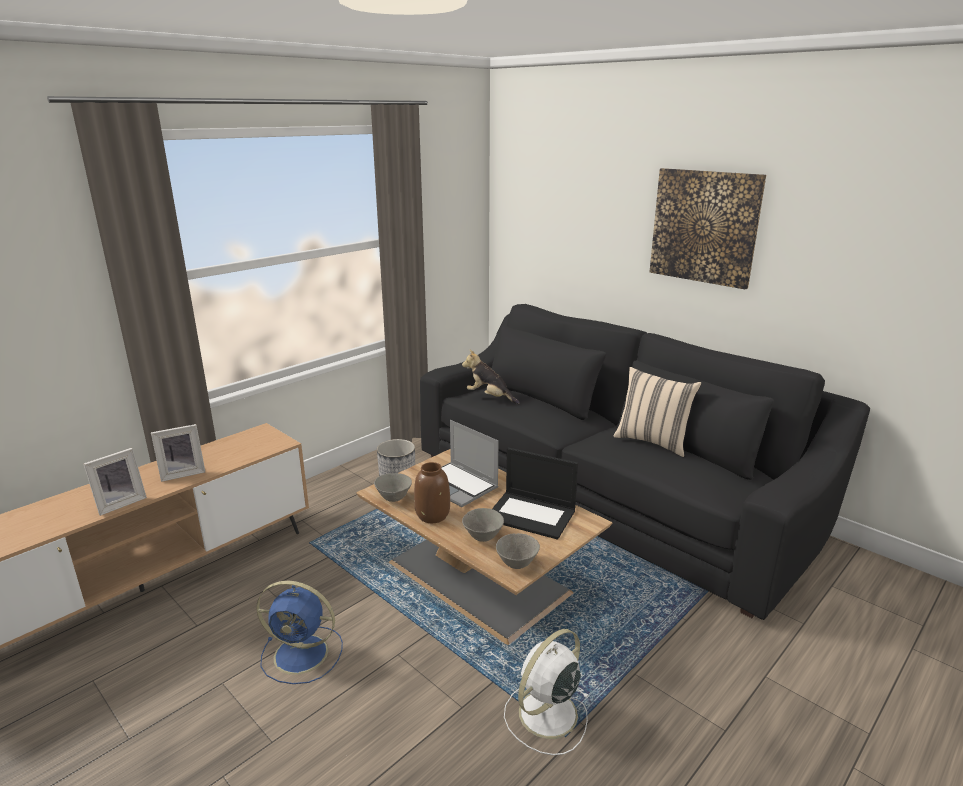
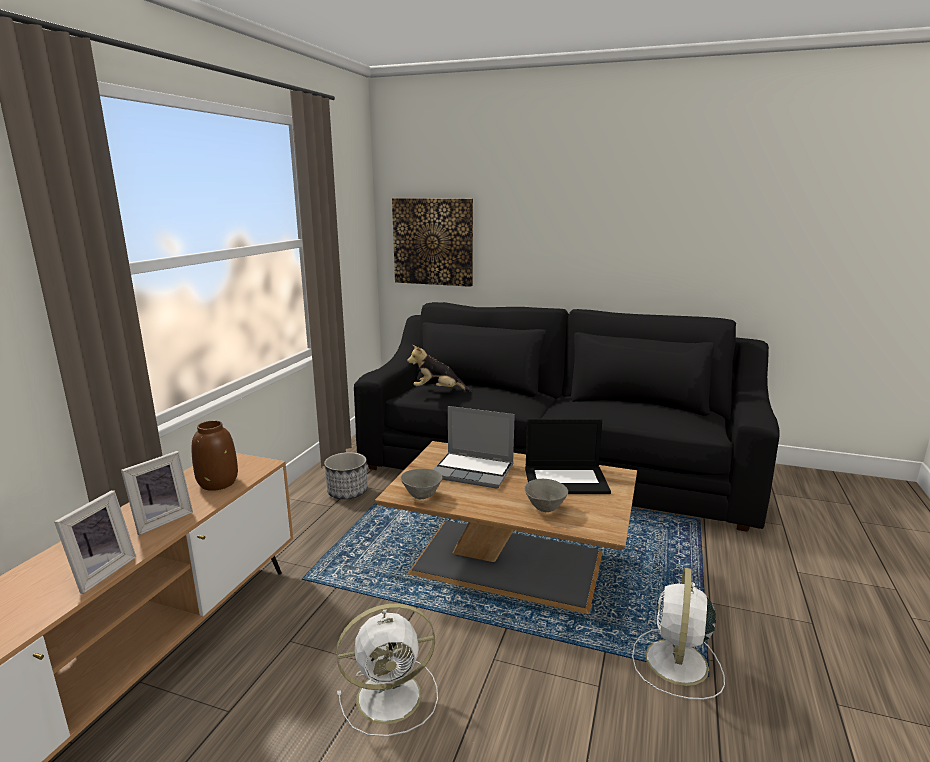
camera: 25 degrees left, 5 degrees down
(303, 654) = (392, 696): blue fan -> white fan
(433, 515) = (478, 501): brown vase -> brown vase (218, 483)
(516, 564) = (600, 523): grey bowl -> none
(652, 441) = (614, 400): beige pillow -> none
(704, 227) = (608, 211): picture -> picture (433, 242)

